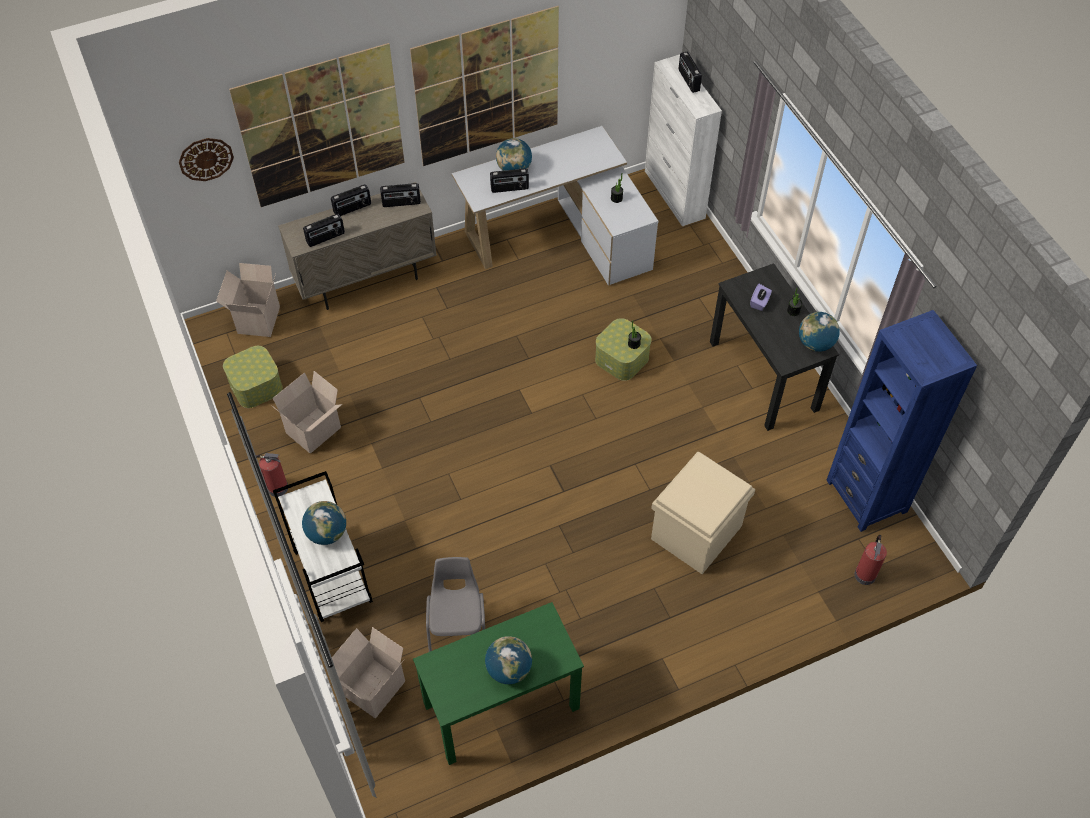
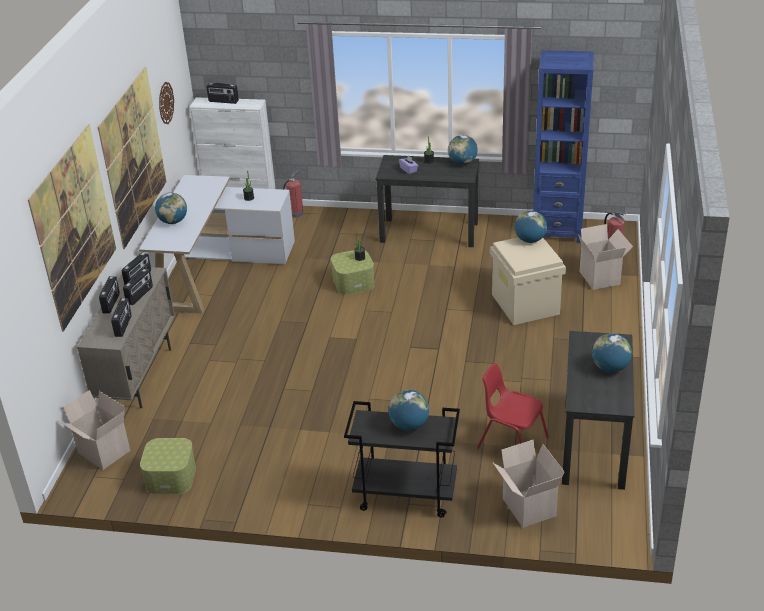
camera: 55 degrees left, 20 degrees down
(206, 159) = (28, 287): wall clock -> wall clock (165, 103)
(276, 487) = (288, 499): fire extinguisher -> fire extinguisher (295, 214)
(314, 432) = (255, 458): cardboard box -> cardboard box (601, 278)
(331, 575) = (404, 496): white cart -> black cart
(458, 629) = (511, 442): grey chair -> red chair
(500, 706) = (593, 444): green desk -> black desk
(509, 188) = (188, 229): radio -> radio (140, 295)
(728, 484) = (530, 240): none -> globe

